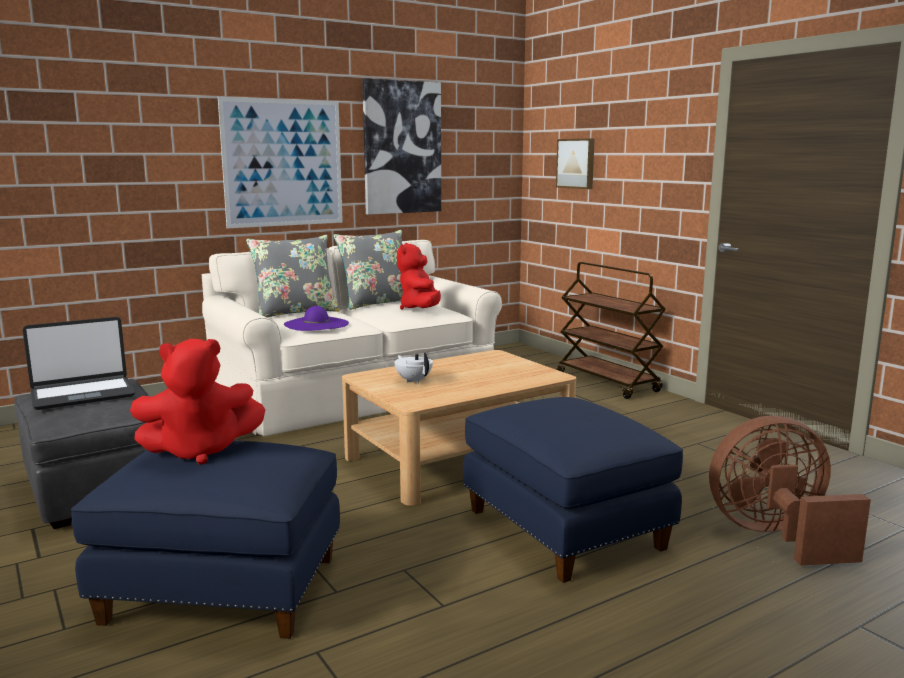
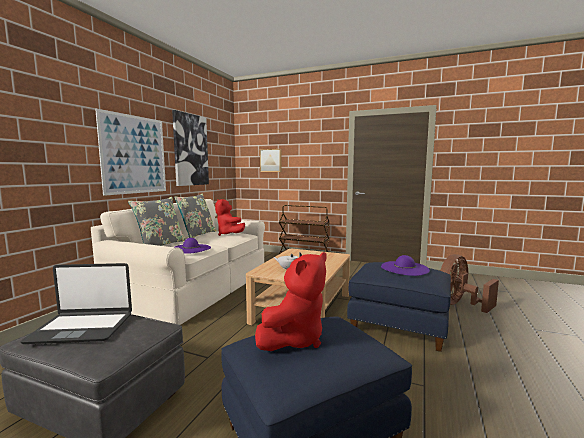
camera: 35 degrees left, 5 degrees down
(83, 394) = (82, 328): laptop -> laptop turned 60 degrees clockwise
(573, 414) = (404, 268): none -> purple hat

